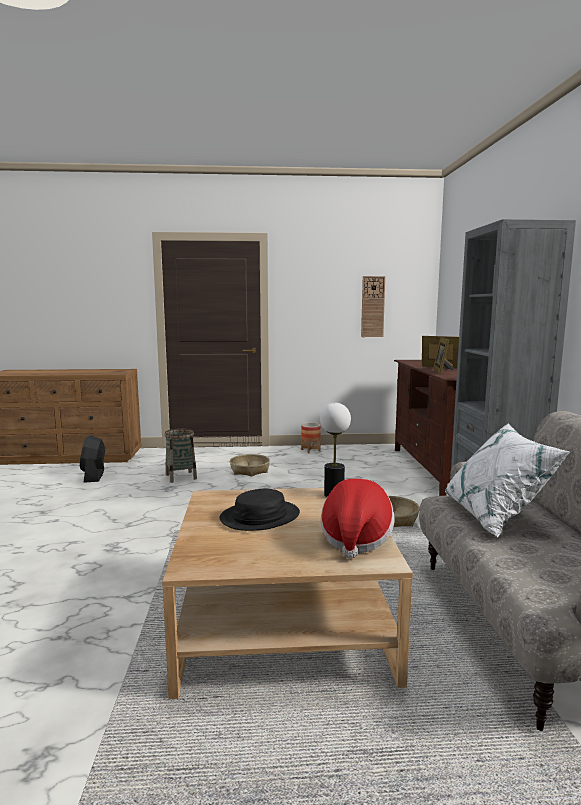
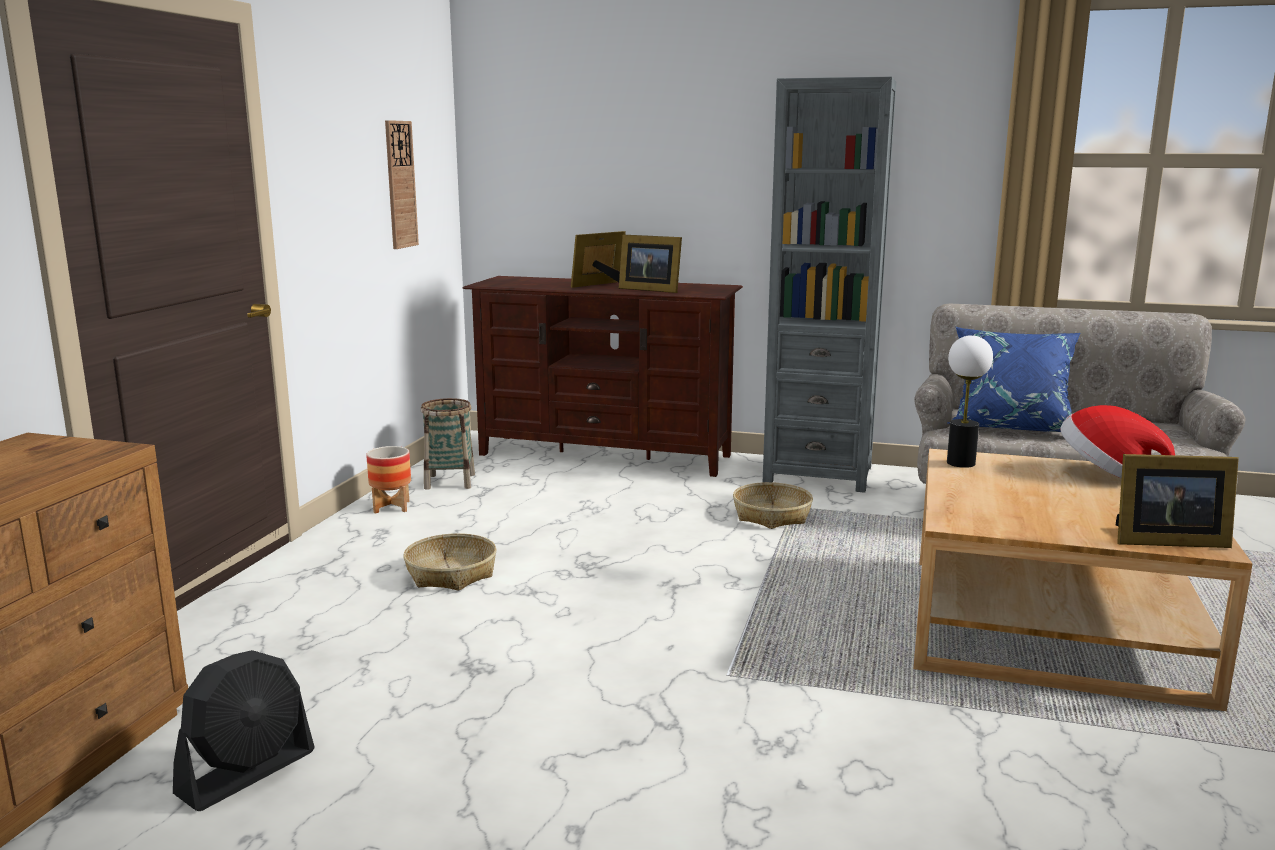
camera: 70 degrees left, 5 degrees up
(94, 476) = (247, 772): black fan -> black fan turned 60 degrees counterclockwise
(181, 477) = (409, 647): basket -> basket (449, 481)
(200, 551) = (1164, 540): none -> picture frame
(260, 517) = (1043, 503): black hat -> none
(495, 516) = (1010, 426): white pillow -> blue pillow

